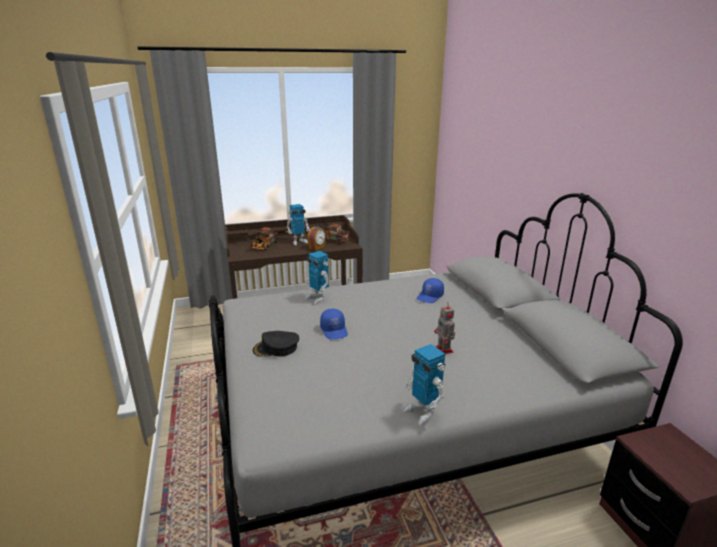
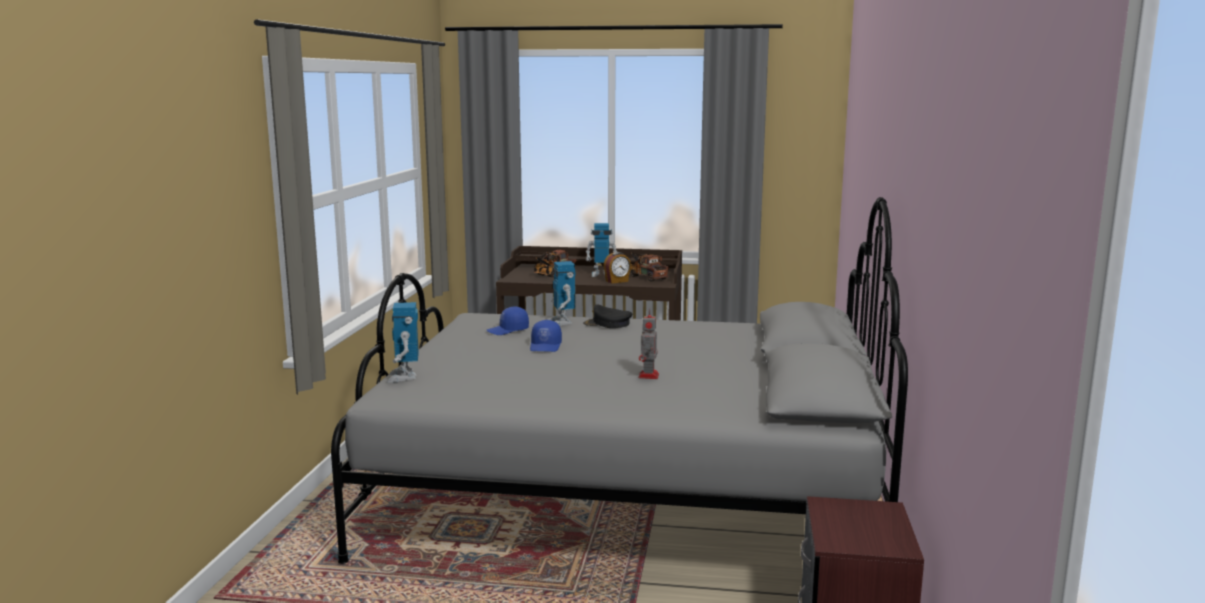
camera: 25 degrees right, 10 degrees down
(276, 348) = (468, 349): black cap -> black cap (607, 324)
(422, 412) = (555, 407): toy robot -> toy robot (404, 377)
(430, 297) = (702, 338): blue cap -> blue cap (508, 330)

